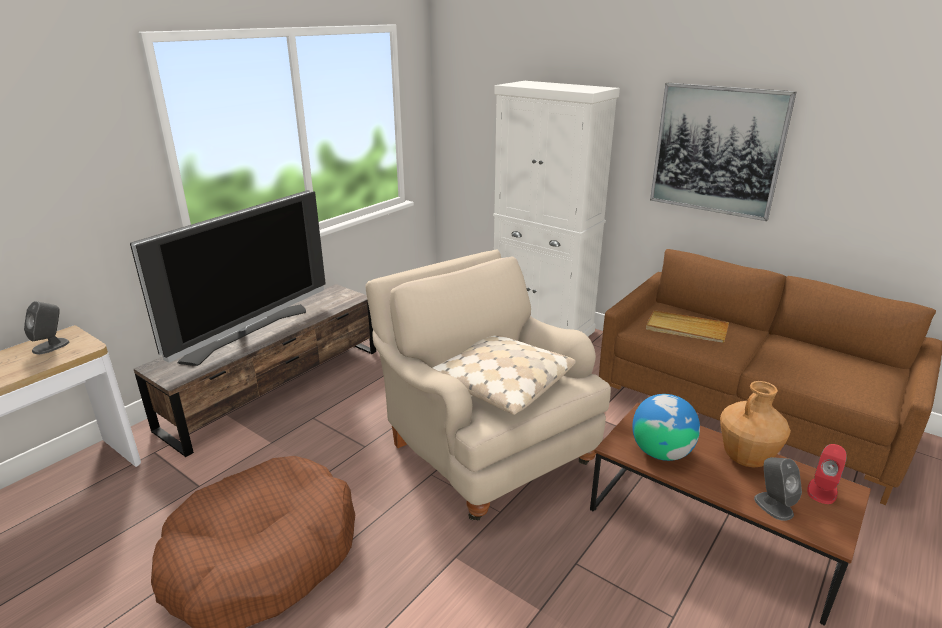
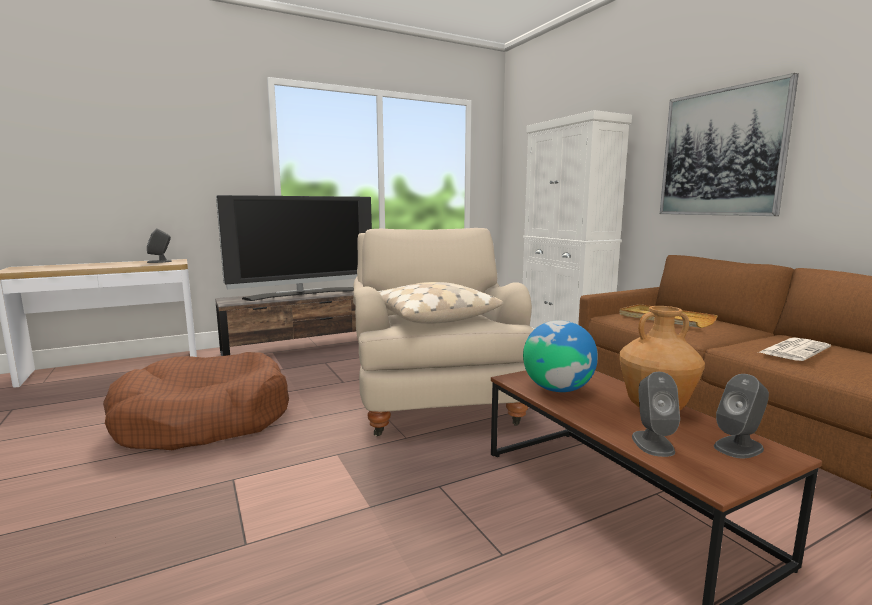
camera: 25 degrees right, 15 degrees down
(805, 365) = (794, 350): none -> newspaper
(822, 490) = (738, 447): red speaker -> grey speaker

